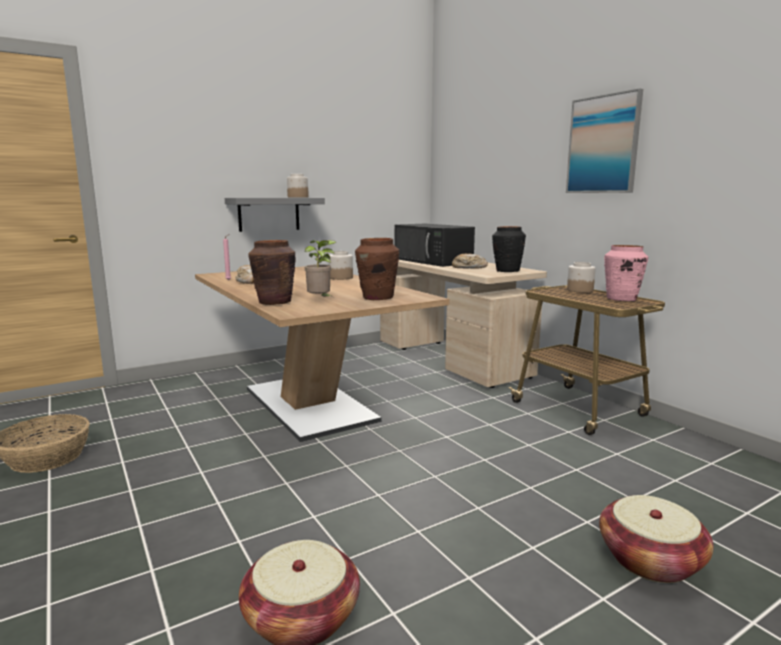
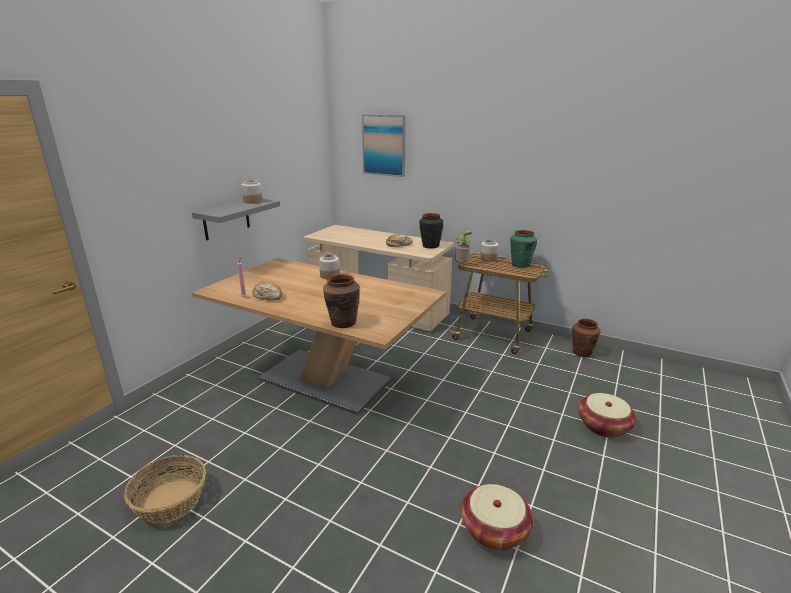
camera: 30 degrees left, 10 degrees up
(320, 300) = (370, 312): potted plant -> potted plant (462, 265)
(377, 298) = (402, 300): brown vase -> brown vase (582, 353)
(433, 261) = (359, 238): black microwave -> none
(603, 145) = (495, 158): picture -> picture (384, 145)
(621, 299) = (520, 265): pink vase -> green vase

